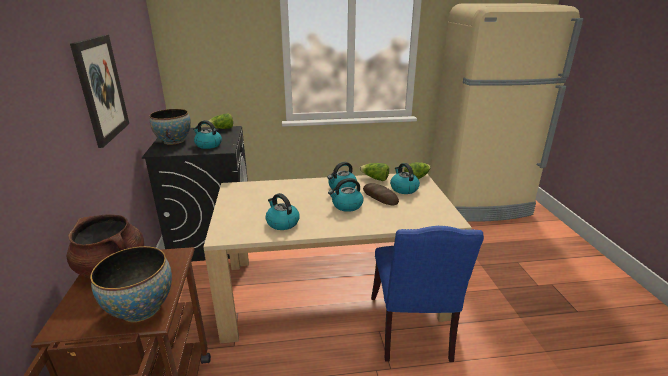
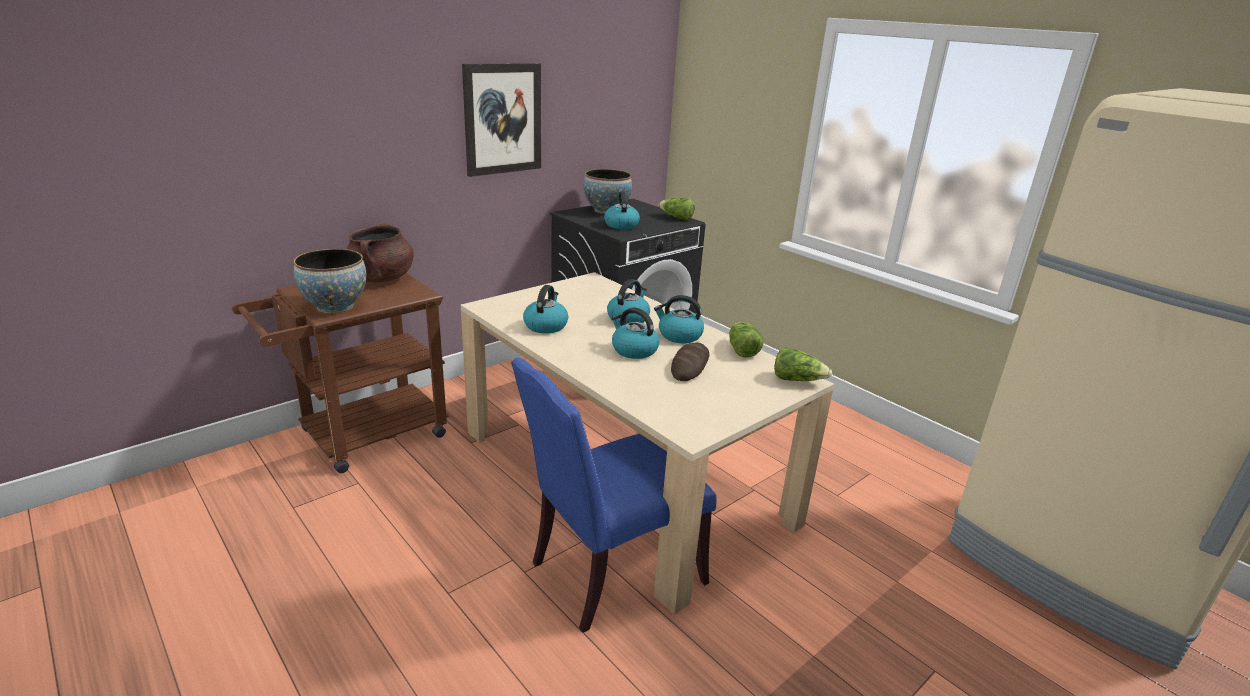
camera: 55 degrees right, 0 degrees up
(403, 189) = (741, 377): kettle -> kettle (628, 318)

